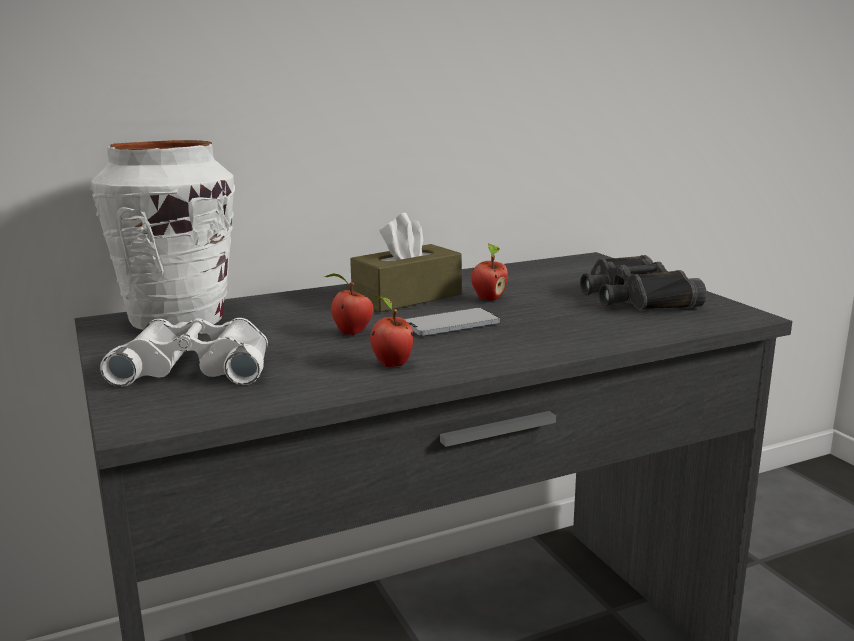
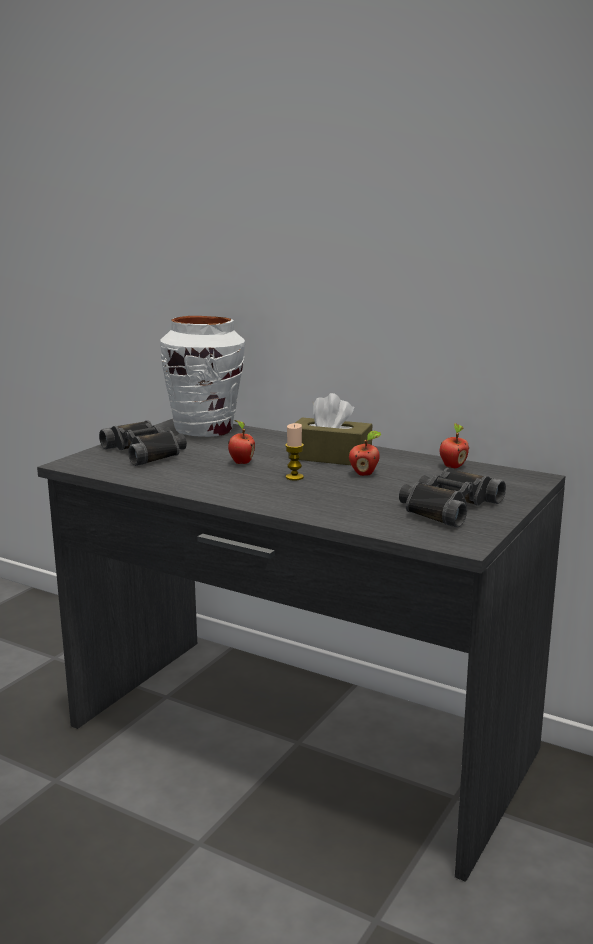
camera: 55 degrees right, 0 degrees up
(196, 366) = (146, 451): white binoculars -> black binoculars
(391, 364) = (203, 481): apple -> apple (452, 466)
(451, 324) = (294, 477): phone -> candle

